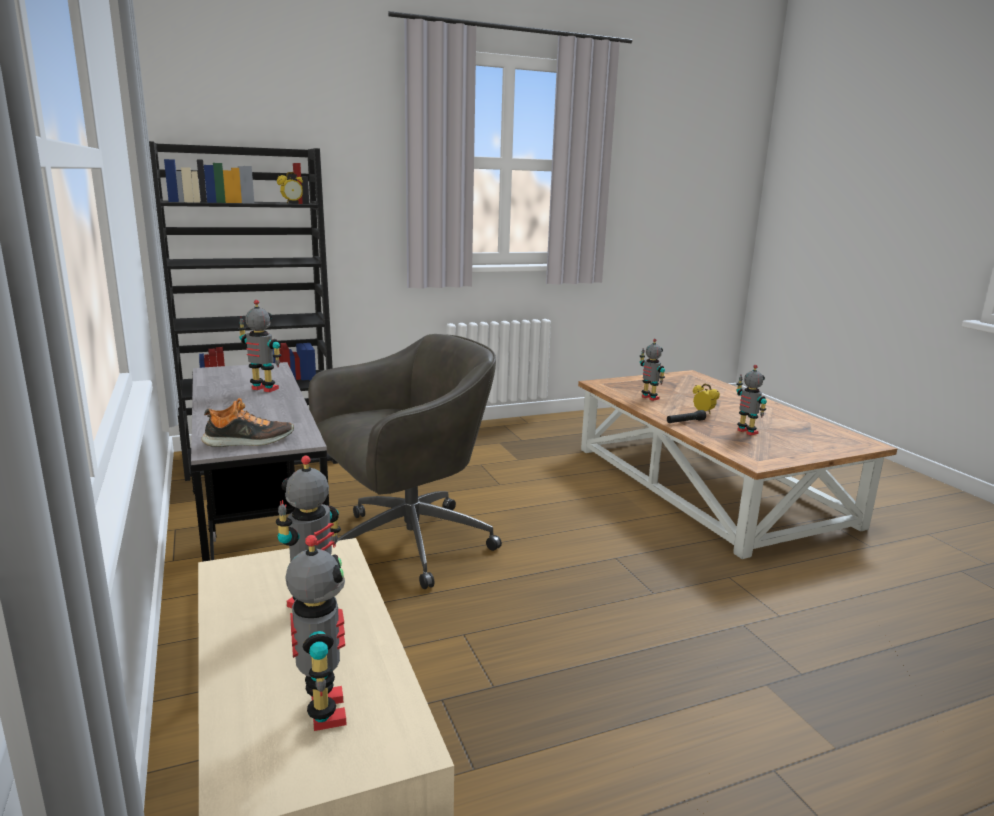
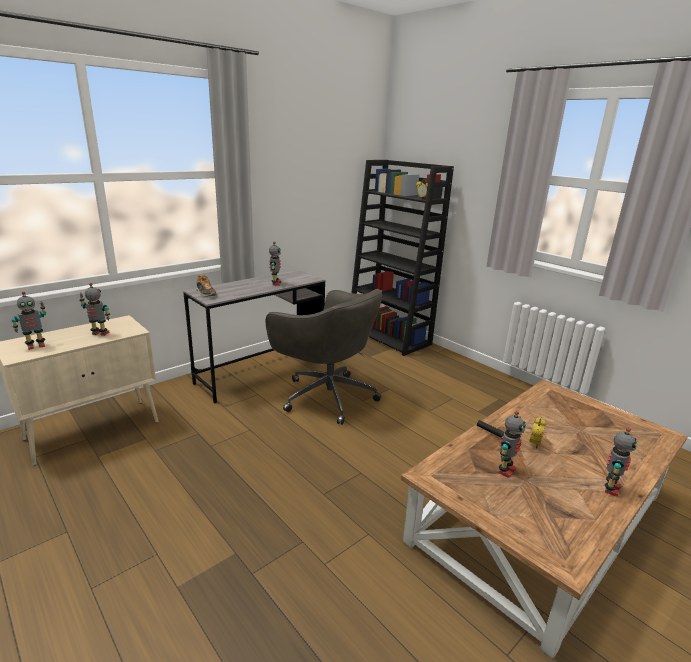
camera: 70 degrees right, 5 degrees up
(649, 398) = (540, 414): toy robot -> toy robot (610, 488)

